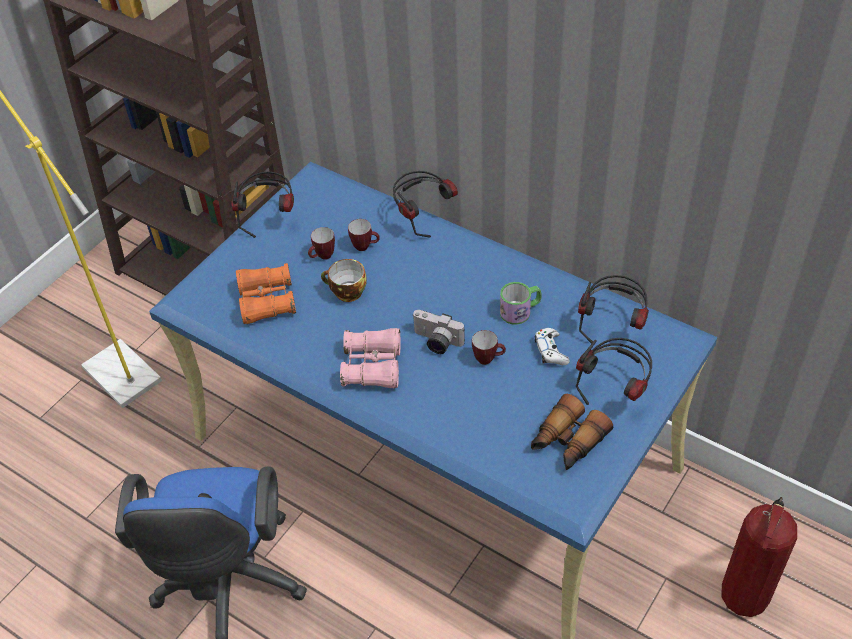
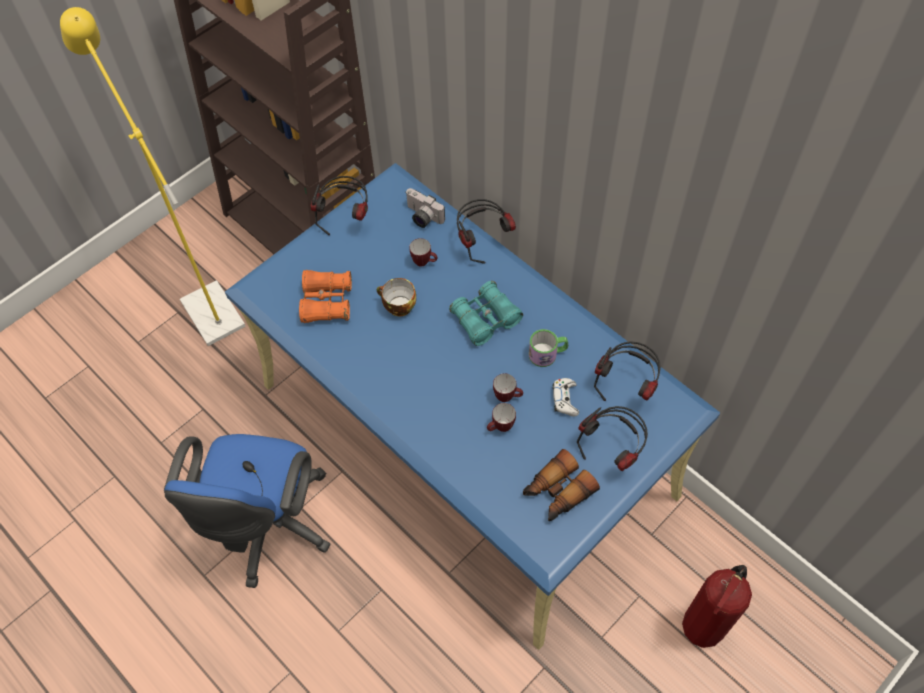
camera: 10 degrees right, 10 degrees up
(323, 257) = (384, 266): mug -> mug (500, 428)
(372, 366) = (404, 385): pink binoculars -> none
(436, 342) = (465, 371): camera -> camera (422, 217)
(445, 289) = (485, 319): none -> turquoise binoculars

